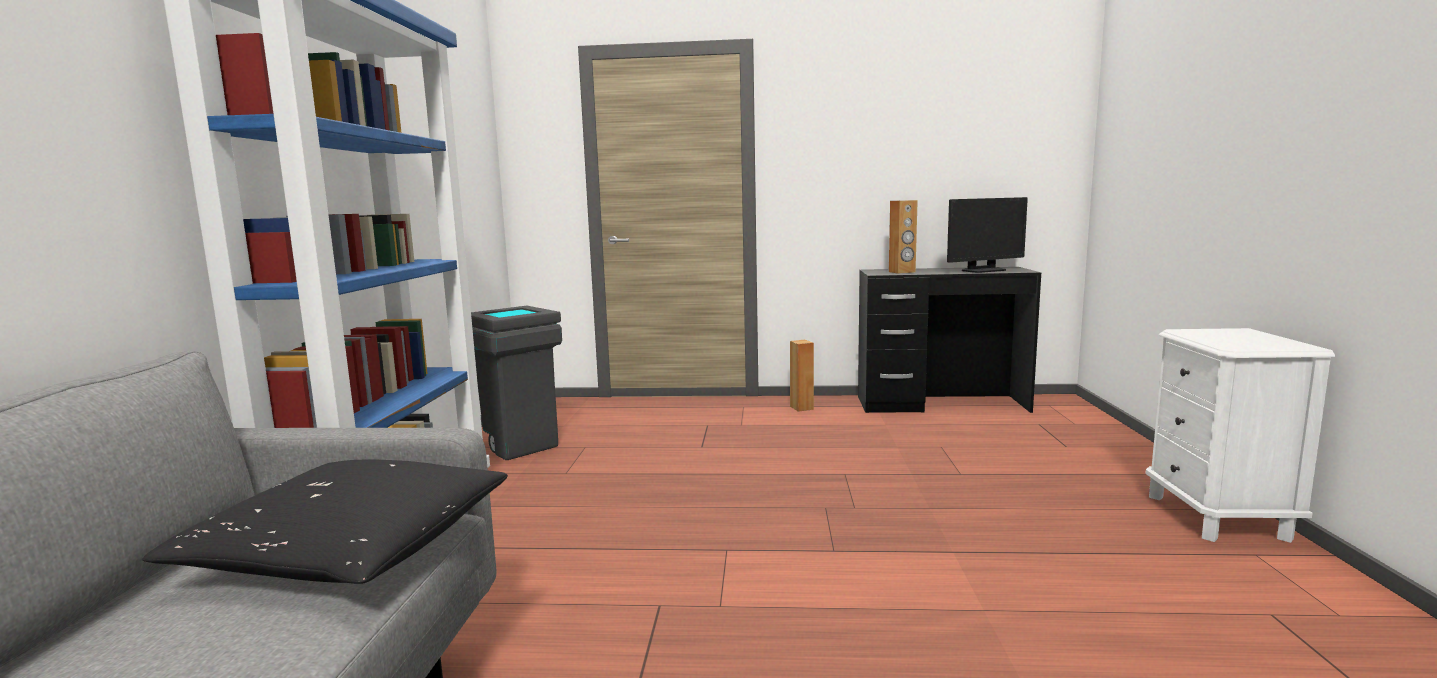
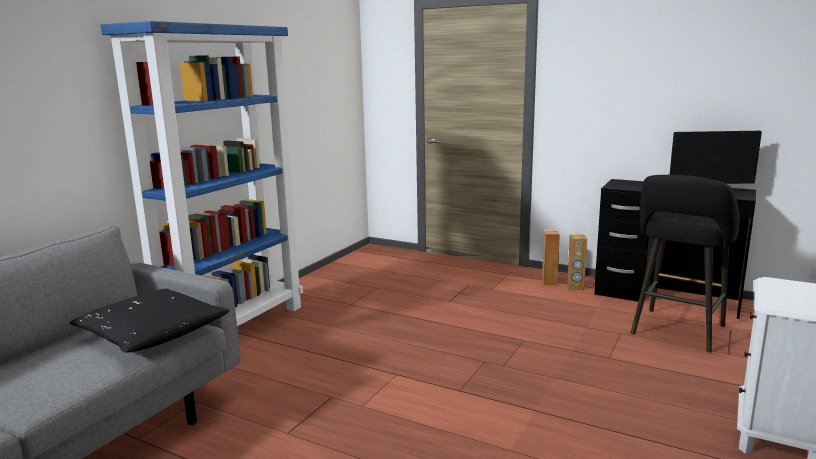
camera: 25 degrees right, 5 degrees up
(519, 447) = (340, 281): grey trash can -> none
(902, 272) = (636, 186): brown speaker -> brown speaker (575, 287)
(993, 435) = (676, 332): none -> black stool

